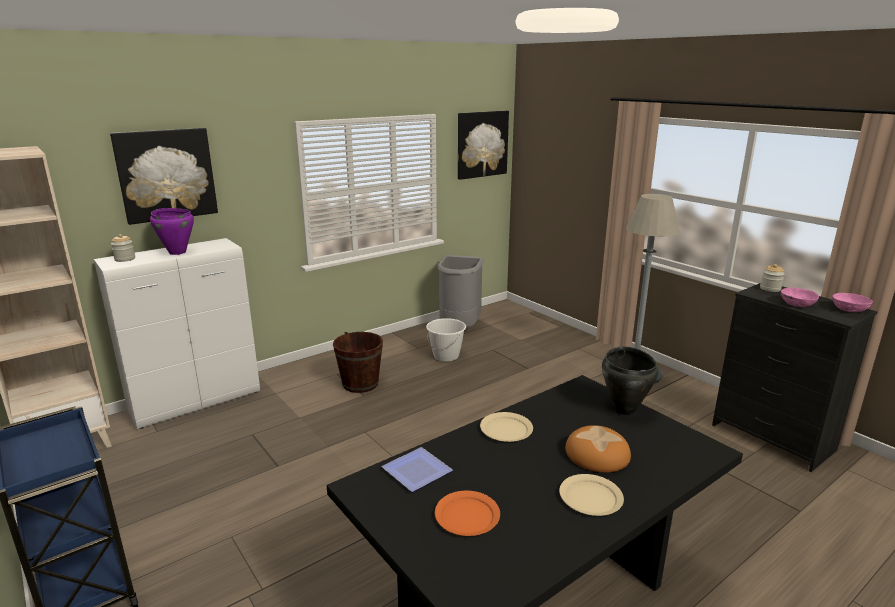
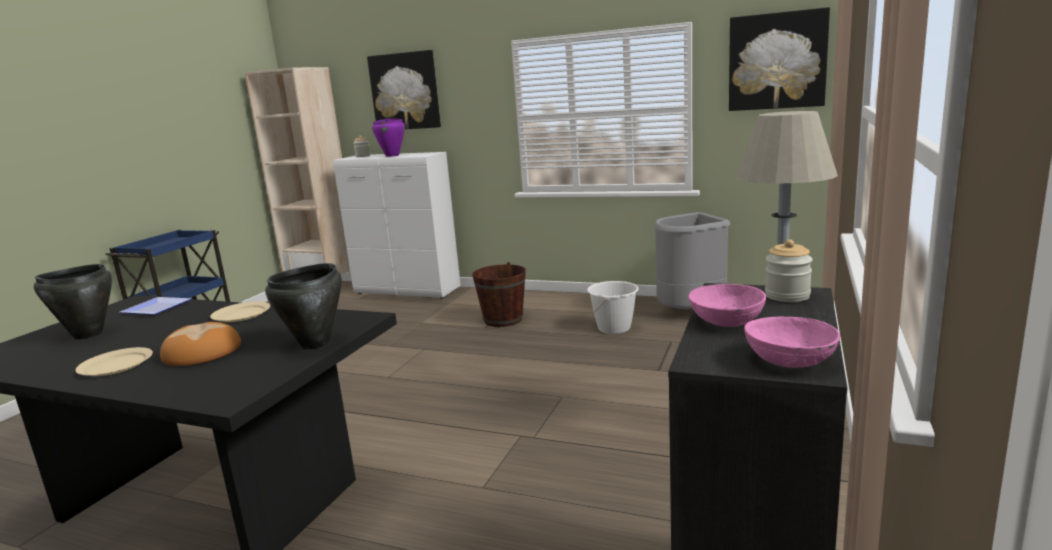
camera: 60 degrees right, 5 degrees down
(467, 516) = (87, 335): orange plate -> black cooking pot

